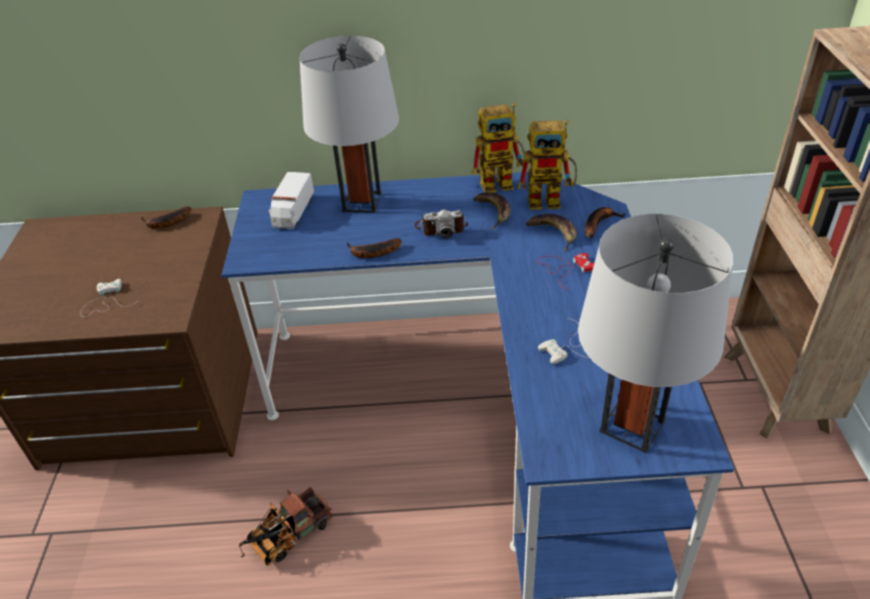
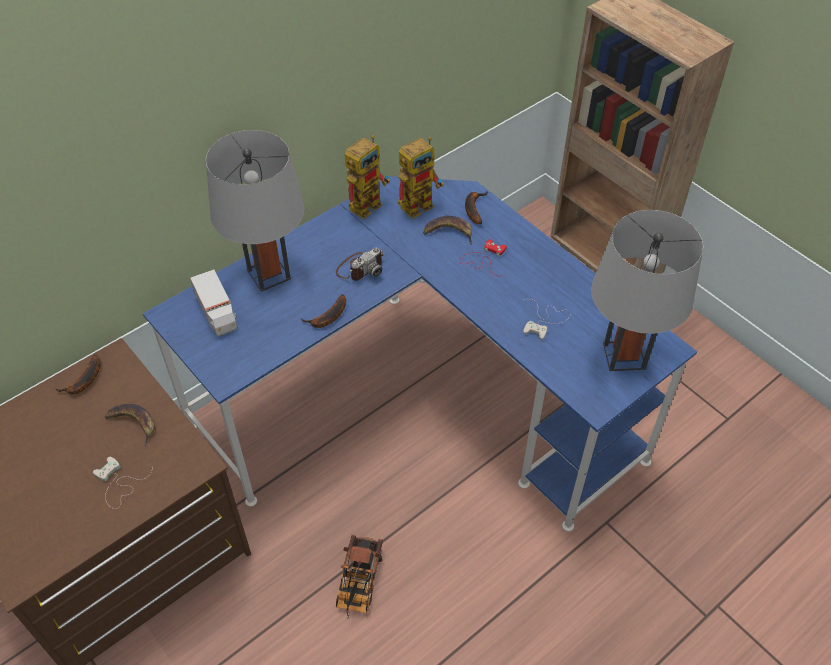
camera: 40 degrees left, 10 degrees up
(493, 212) = (386, 234): banana -> banana (133, 423)

